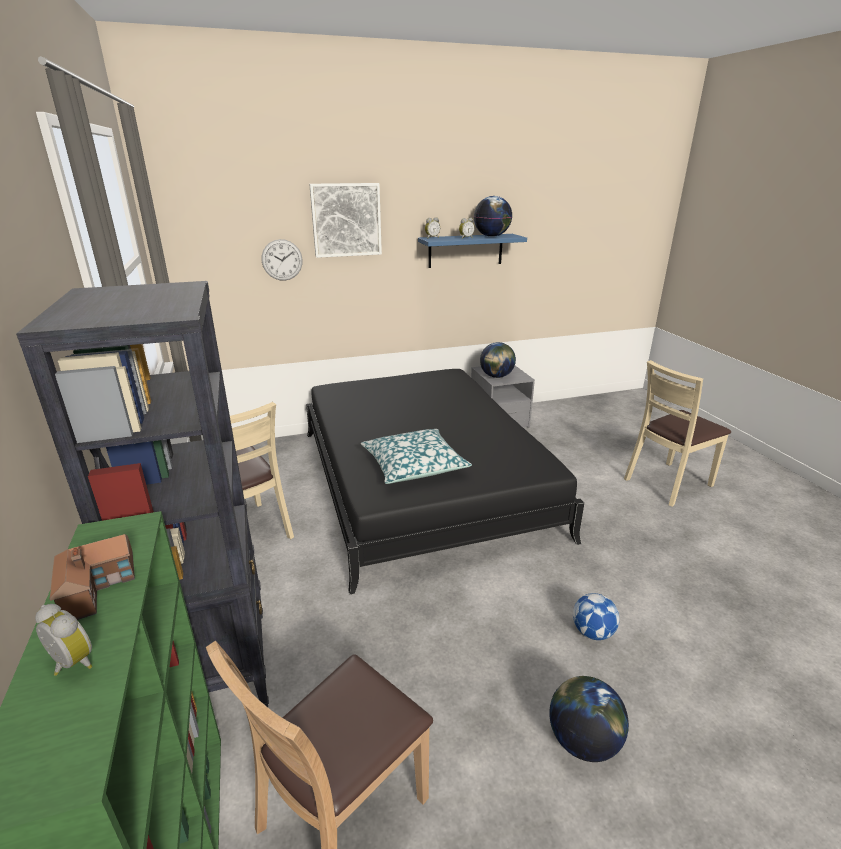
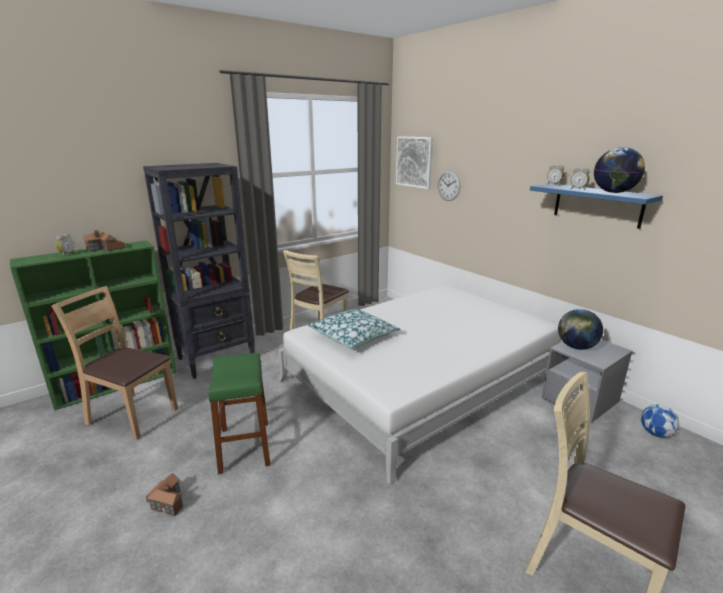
camera: 70 degrees right, 5 degrees down
(346, 220) = (493, 161): picture -> picture (414, 162)
(422, 481) = (422, 379): black bed -> white bed
(492, 647) = (245, 446): none -> green stool
(582, 740) = (167, 501): globe -> toy house
(592, 632) = (271, 500): football -> football (655, 433)

